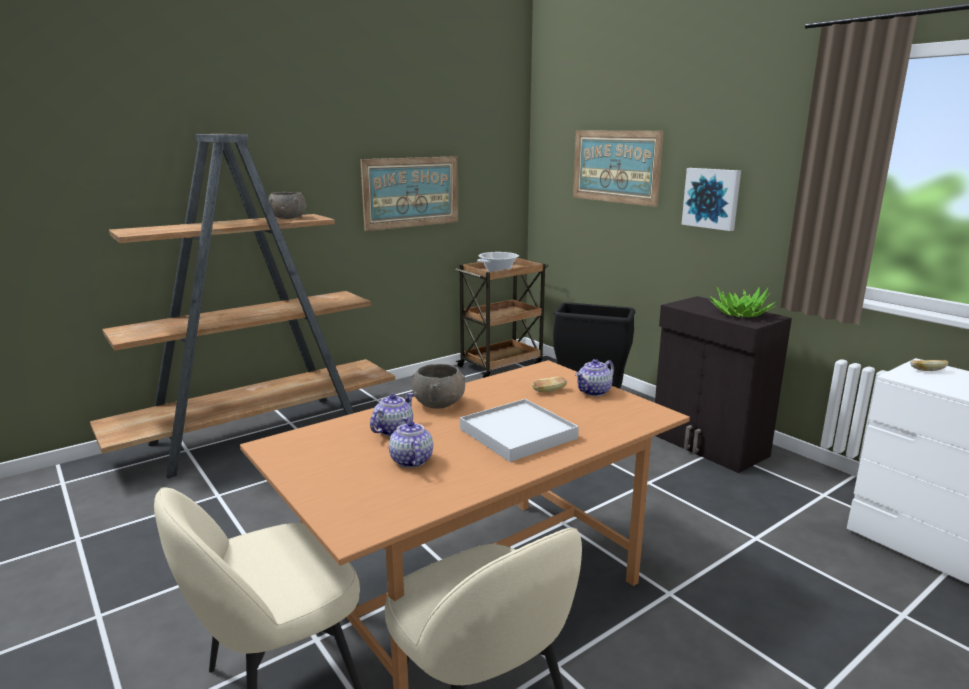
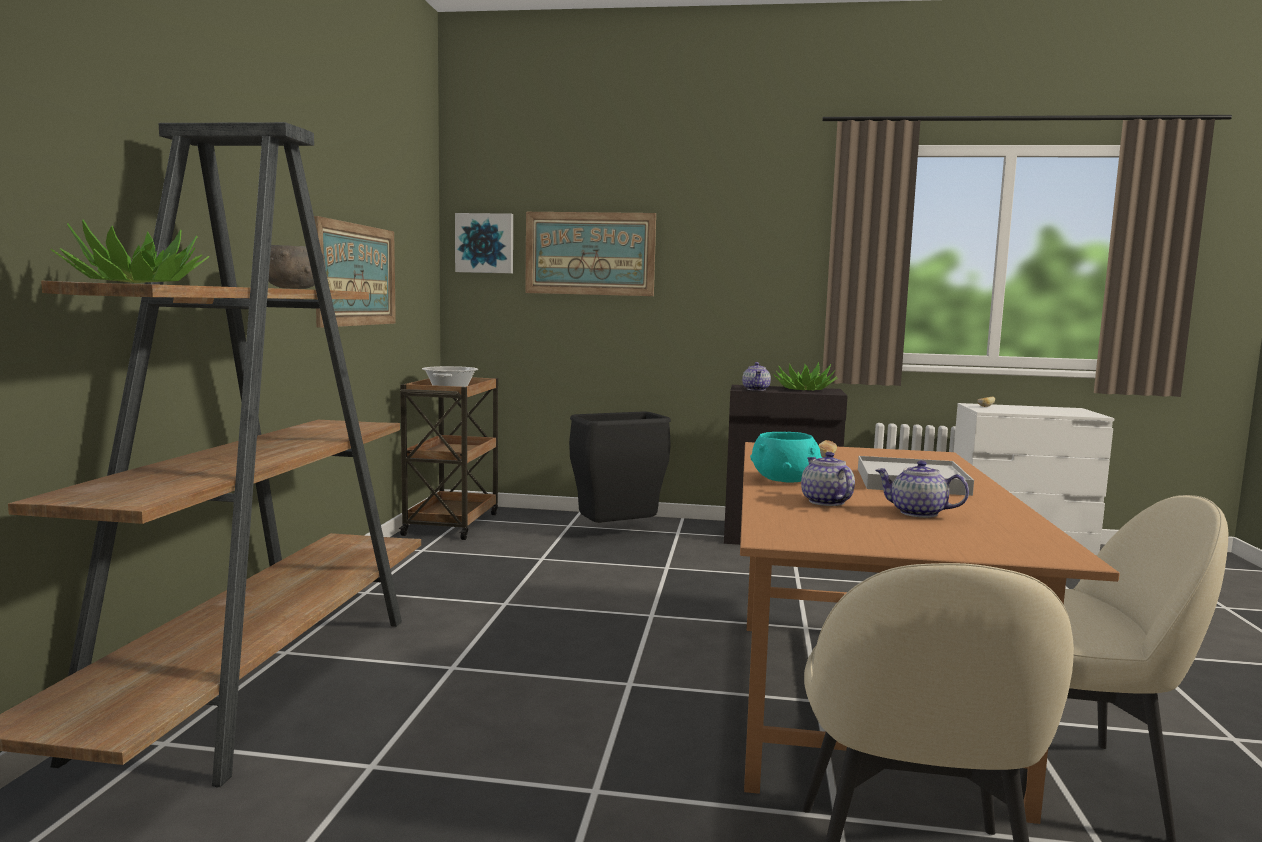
camera: 45 degrees left, 10 degrees down
(146, 229) = (136, 282): none -> potted plant
(439, 403) = (784, 479): grey bowl -> turquoise bowl
(594, 392) = (855, 451): teapot -> teapot (756, 389)
(712, 198) = (723, 283): picture -> picture (485, 243)

